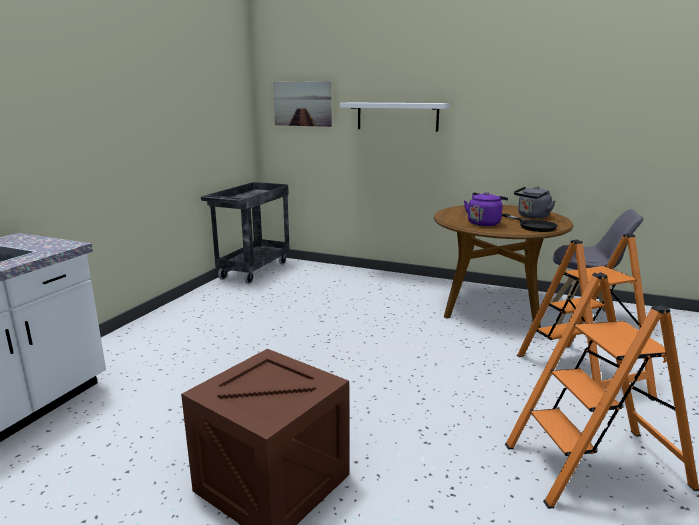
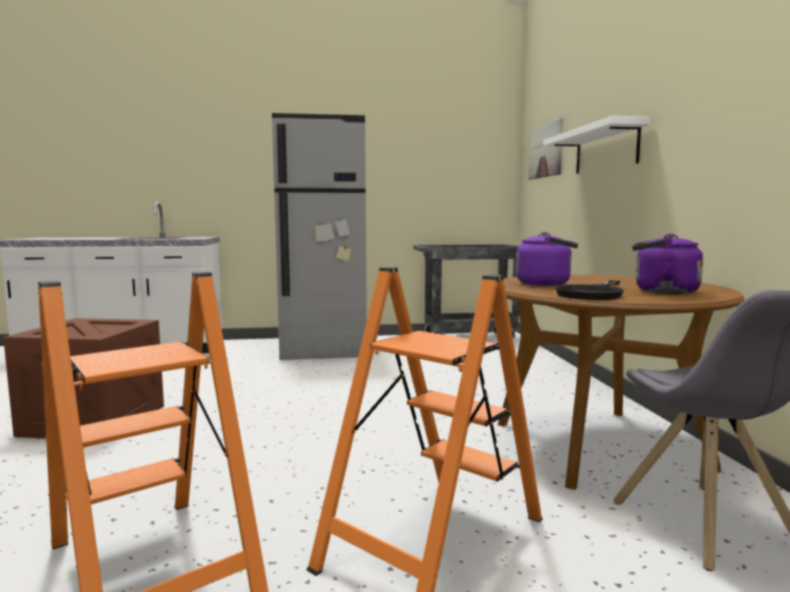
camera: 60 degrees right, 10 degrees down
(184, 324) = (324, 347): none -> grey fridge
(532, 216) = (661, 292): grey kettle -> purple kettle

